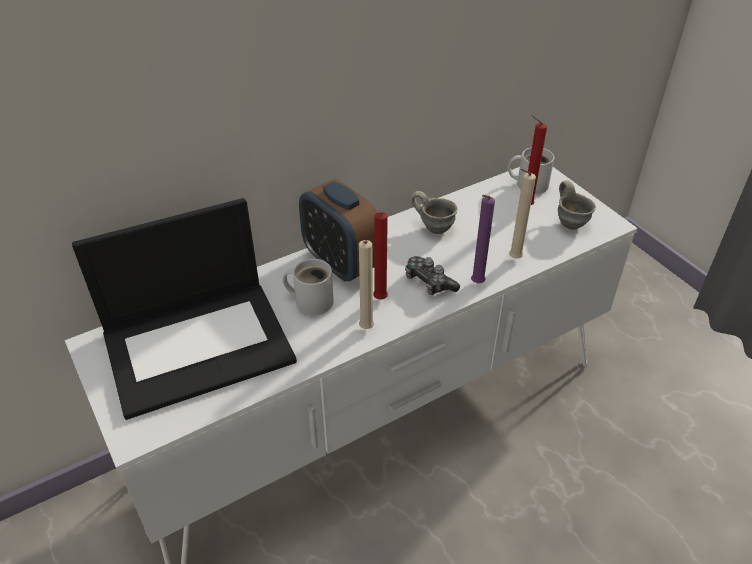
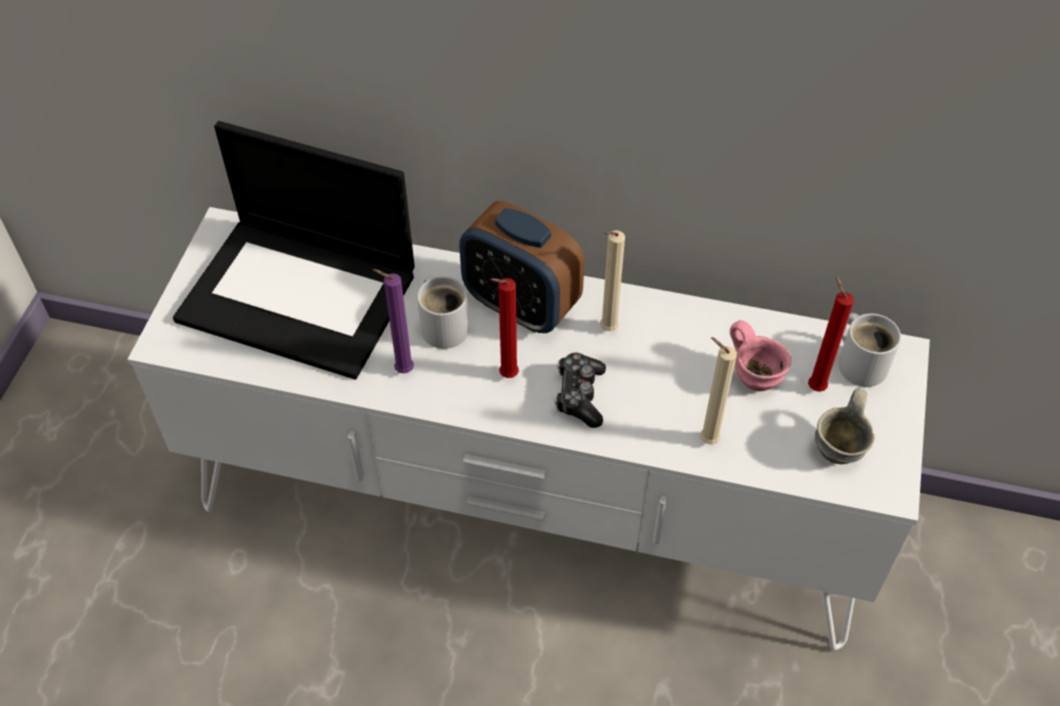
camera: 45 degrees right, 10 degrees up
(341, 263) = (521, 305): alarm clock -> alarm clock turned 60 degrees counterclockwise
(366, 330) = (454, 397): beige candle -> beige candle (606, 330)
(434, 227) = (671, 335): grey mug -> none
(476, 284) = (625, 435): purple candle -> purple candle (401, 370)
(495, 218) = (755, 375): none -> pink mug

